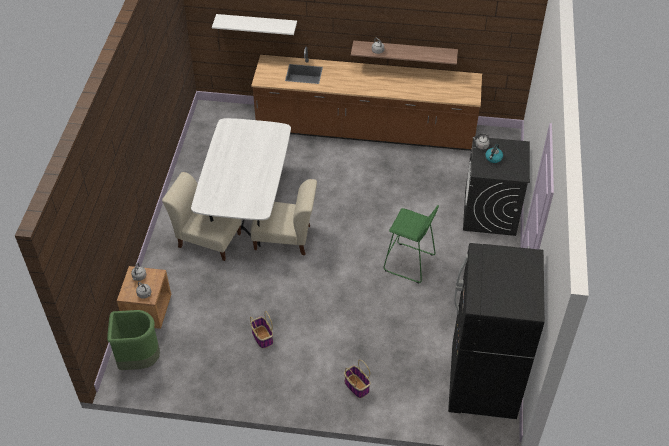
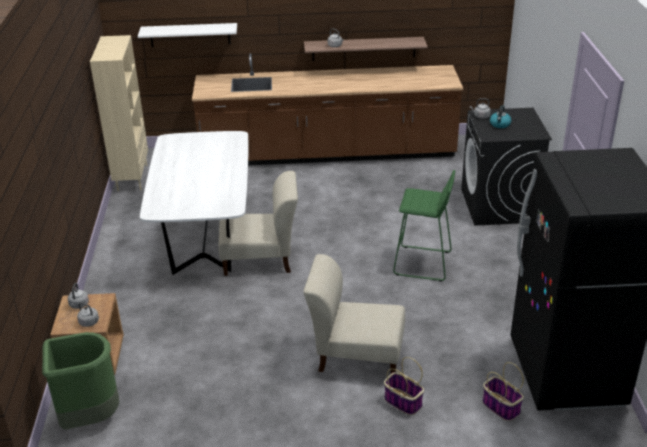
camera: 10 degrees left, 15 degrees down
(200, 134) = (131, 177): none -> beige bookcase
(207, 239) = (160, 273): beige chair -> beige chair (356, 355)
(262, 337) = (258, 365): basket -> basket (500, 406)

